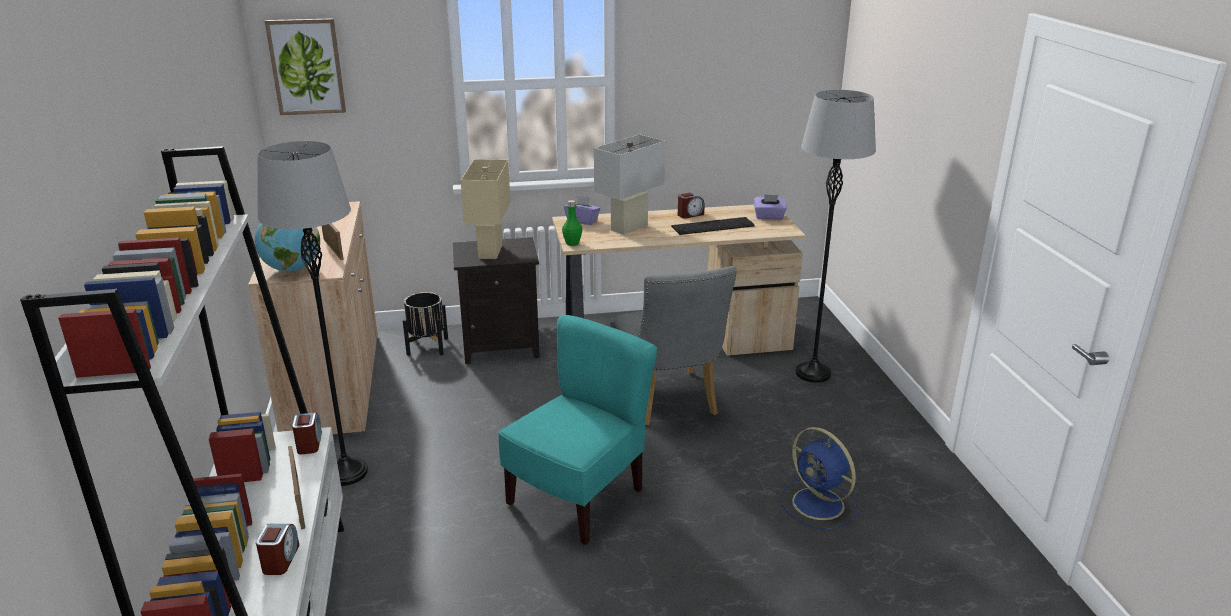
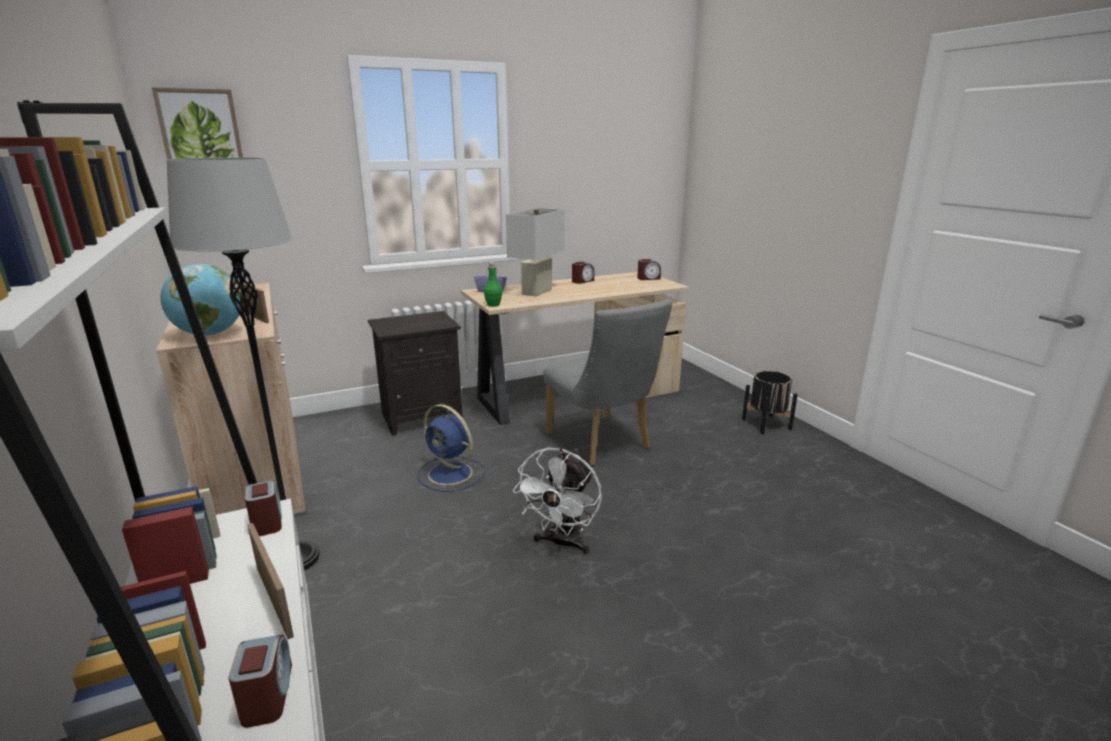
camera: 15 degrees left, 5 degrees down
(427, 346) = (348, 425): black planter -> black planter (766, 424)
(490, 252) = (409, 323): beige table lamp -> none
(577, 498) = (562, 543): turquoise chair -> white fan
(711, 226) = (606, 286): keyboard -> none
(769, 217) = (648, 278): purple tissue box -> alarm clock
(813, 373) = (707, 406): grey floor lamp -> none
(820, 505) = (790, 511): blue fan -> blue fan (452, 474)

